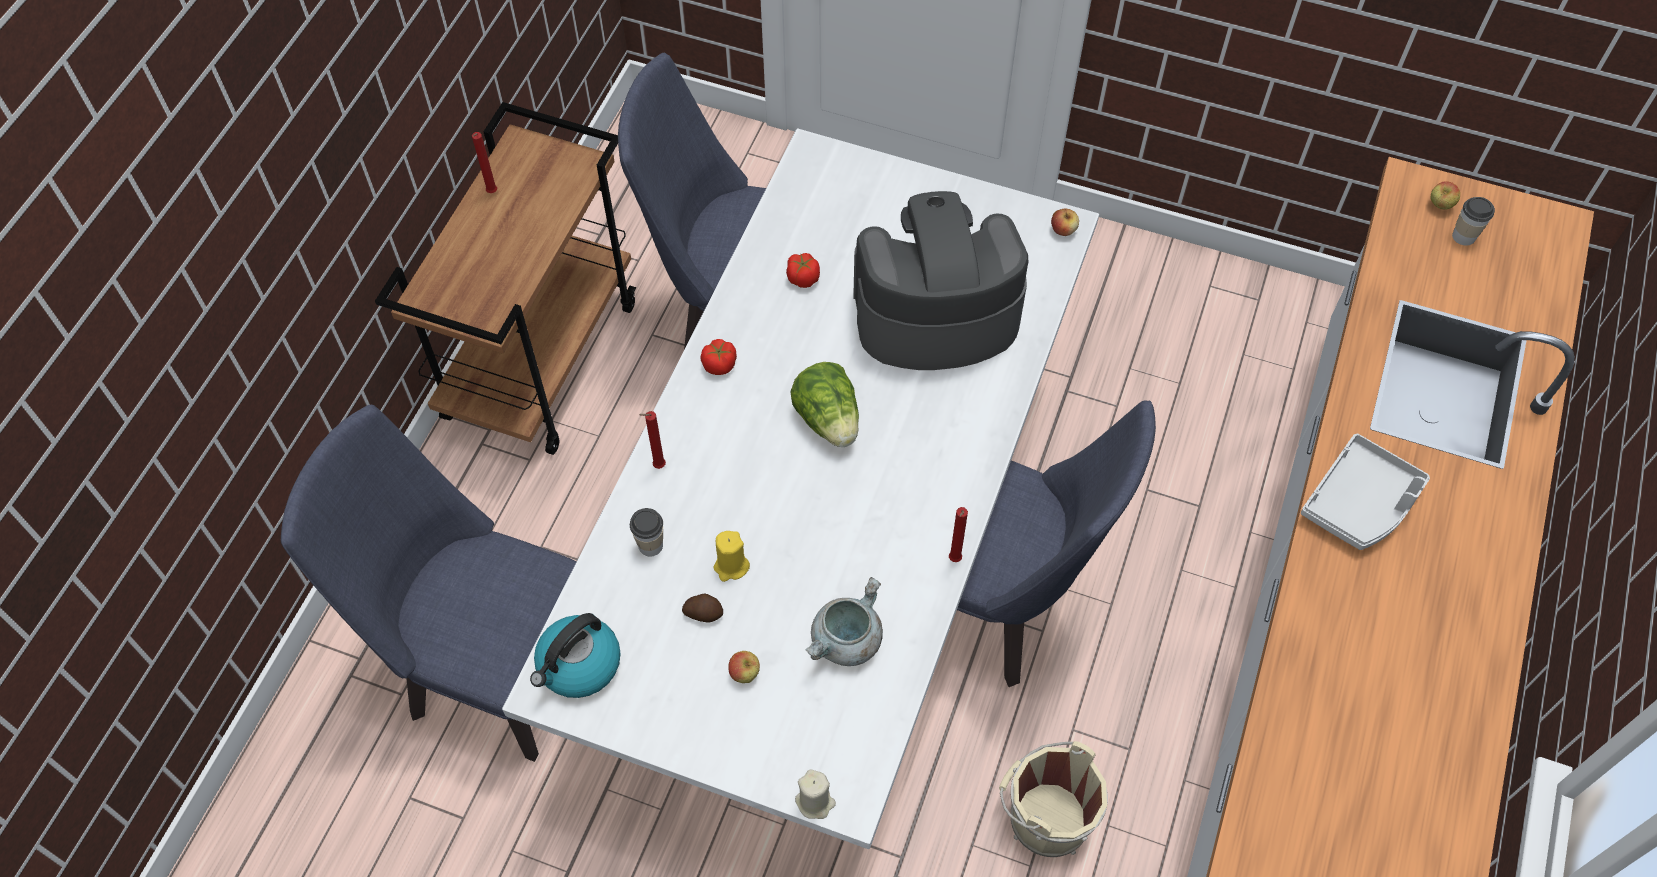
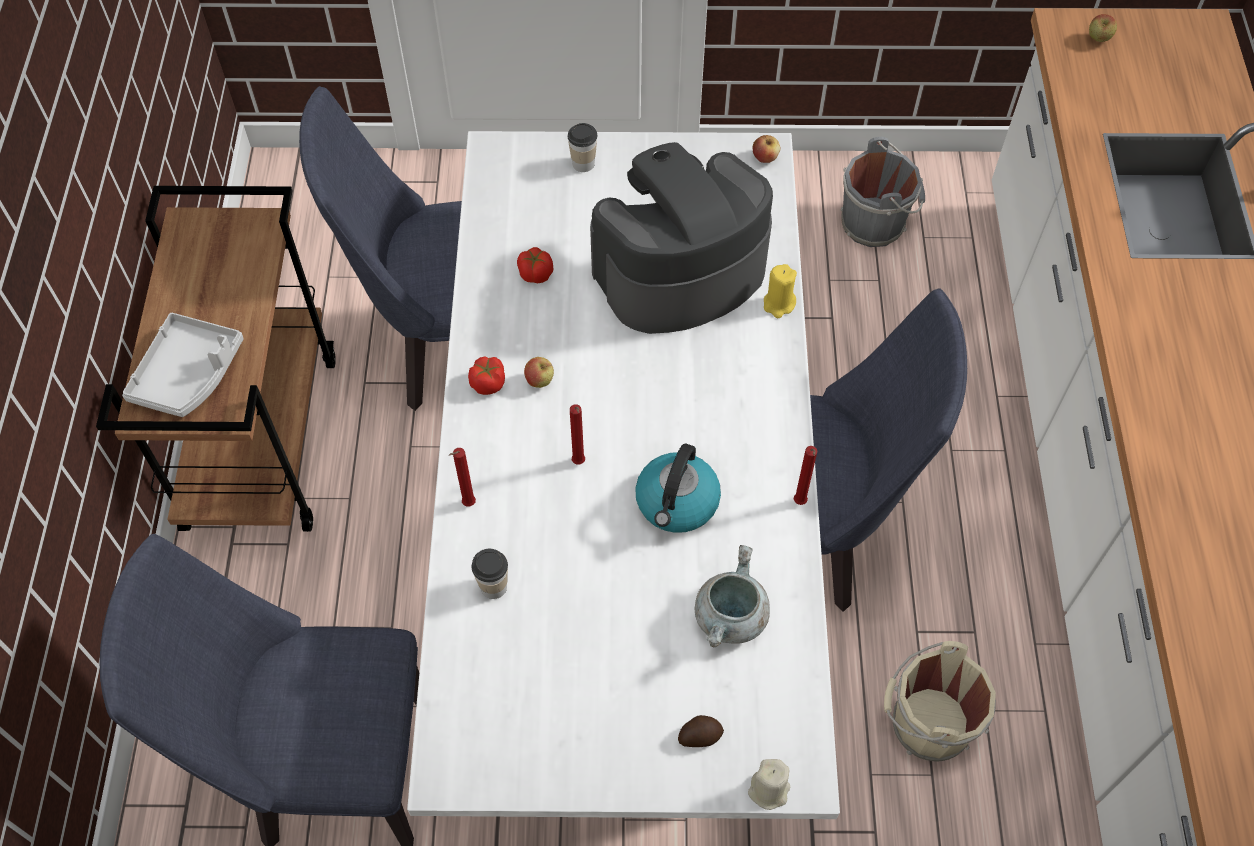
camera: 20 degrees left, 0 degrees up
(491, 193) = (176, 281): red candle -> red candle (579, 463)
(578, 666) = (470, 736): kettle -> kettle (677, 503)
(703, 612) = (576, 637): potato -> potato (699, 735)
(731, 566) = (584, 581): yellow candle -> yellow candle (778, 304)
(744, 674) = (644, 685): apple -> apple (539, 381)
(829, 420) = (620, 404): lettuce -> none
(1200, 325) = (875, 222): none -> grey bucket
(1361, 503) = (1154, 328): grey tray -> grey tray (189, 374)
(1464, 236) = (1131, 61): cup -> cup (583, 163)

